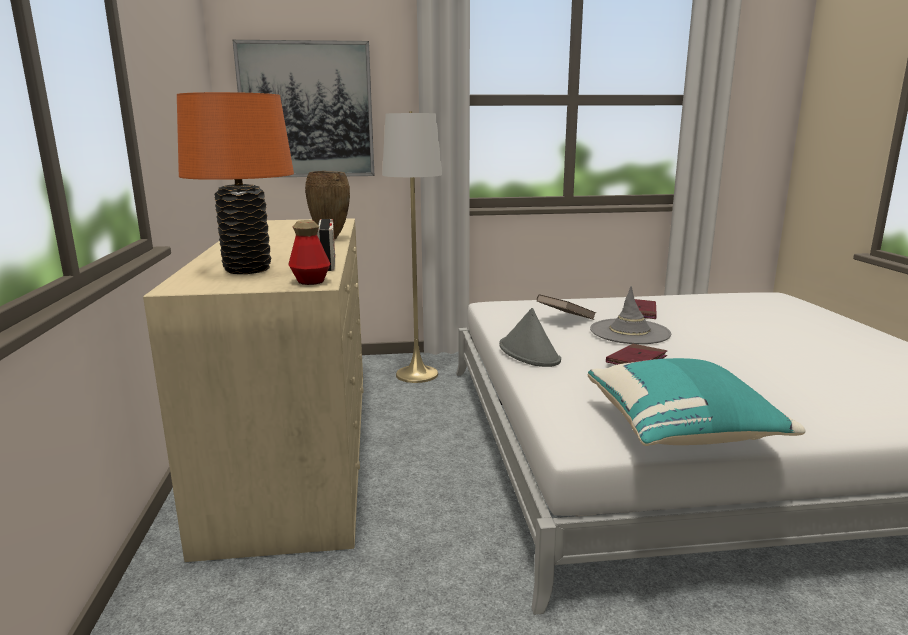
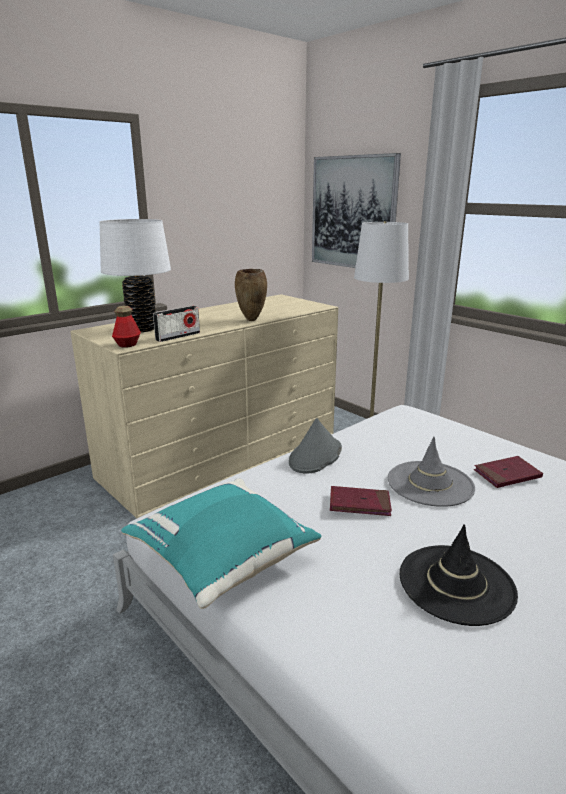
camera: 55 degrees right, 5 degrees up
(247, 269) = (142, 329): orange table lamp -> white table lamp
(565, 319) = (419, 448): brown book -> none
(770, 364) = (456, 584): none -> black hat

